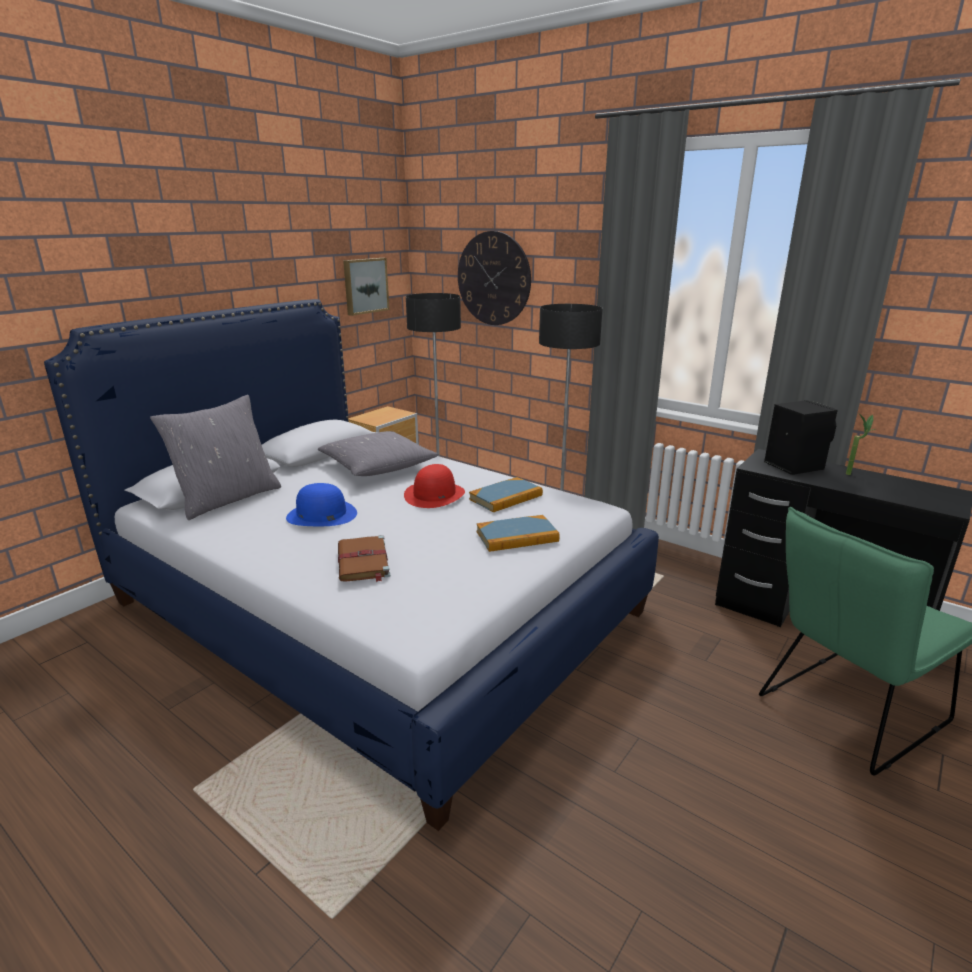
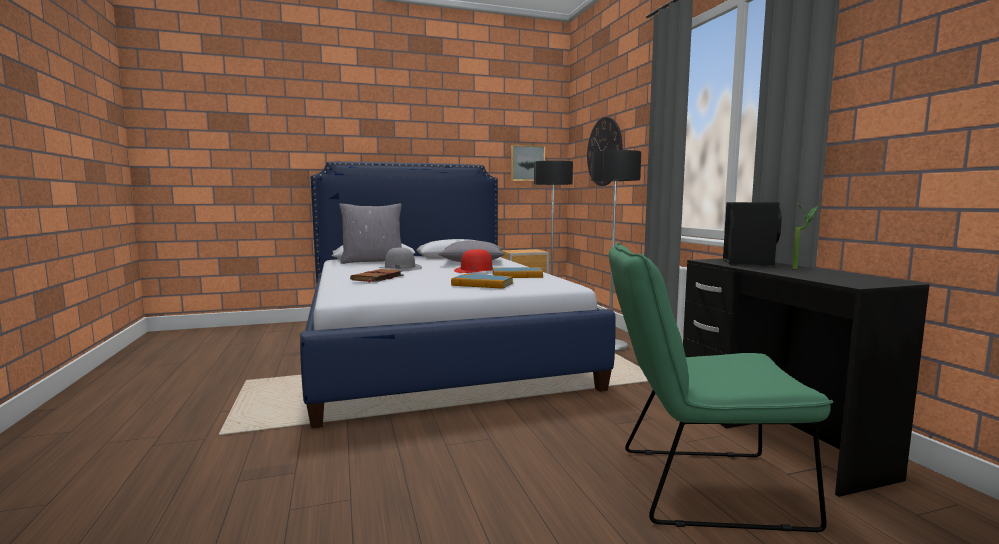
camera: 35 degrees right, 15 degrees down
(321, 515) = (400, 268): blue hat -> grey hat

